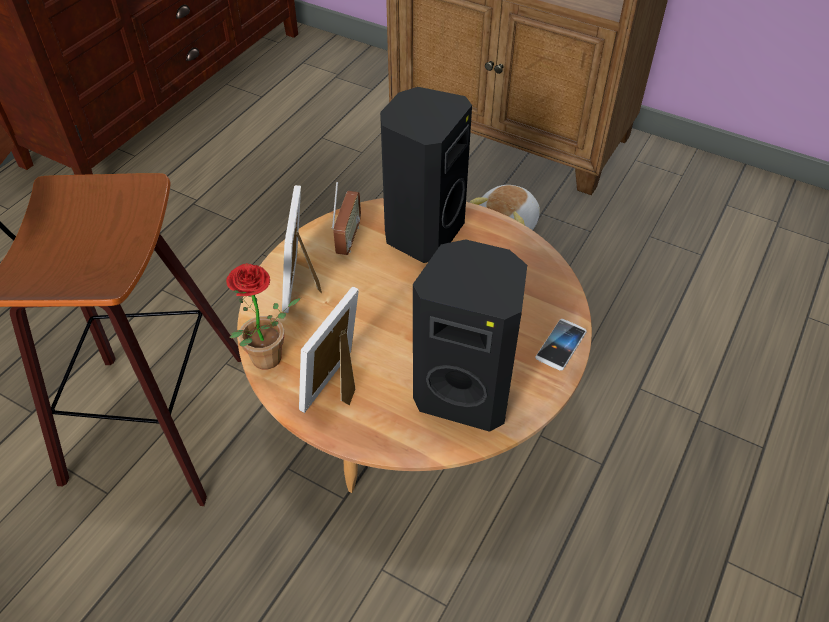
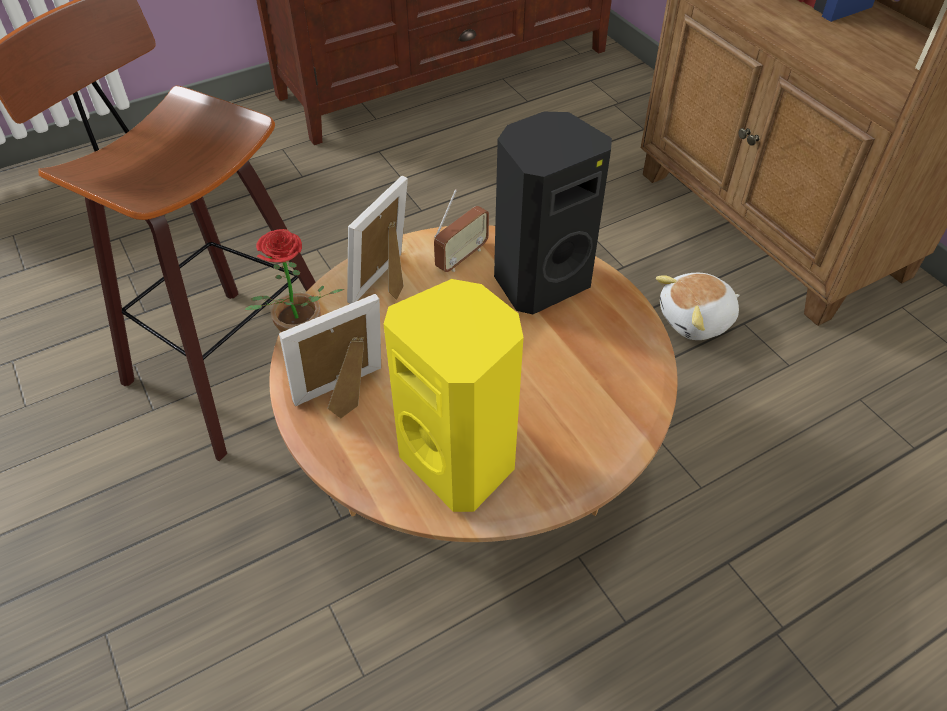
camera: 30 degrees right, 0 degrees up
(465, 392) = (461, 460): black speaker -> yellow speaker
(561, 345) = (600, 460): phone -> none

